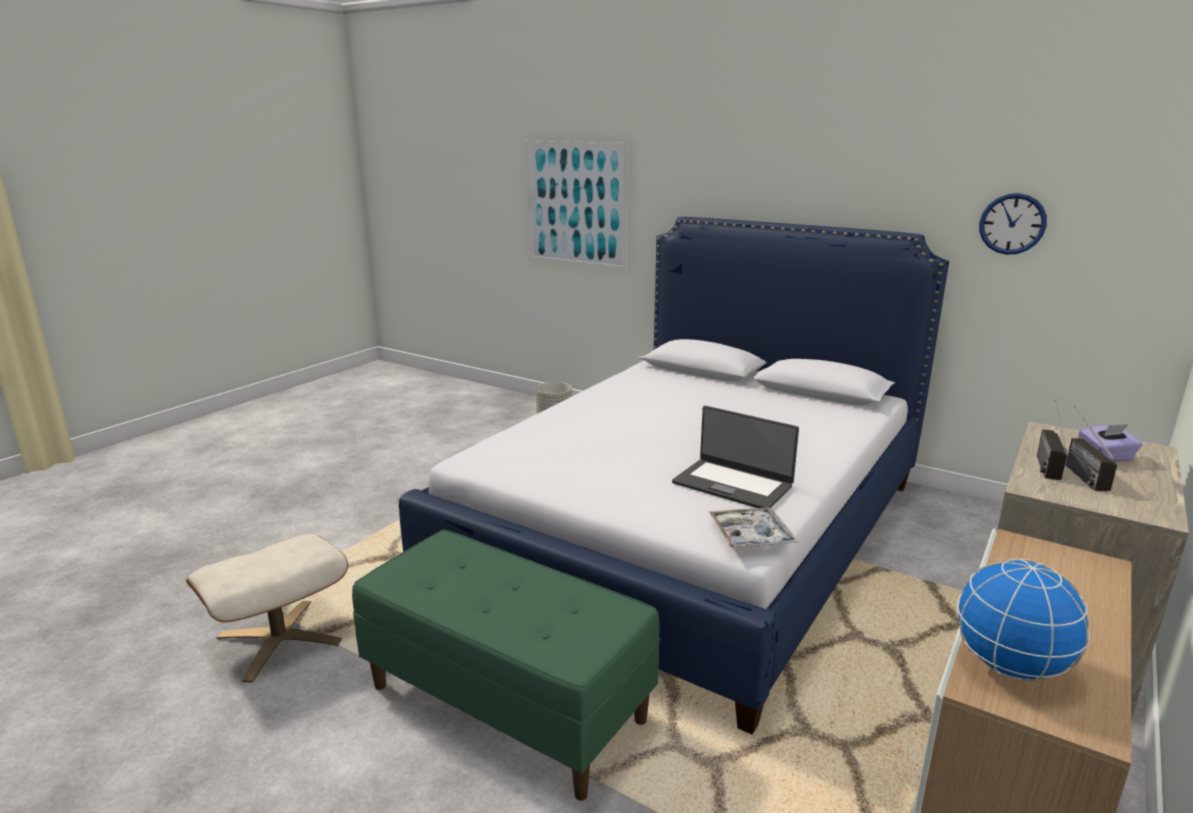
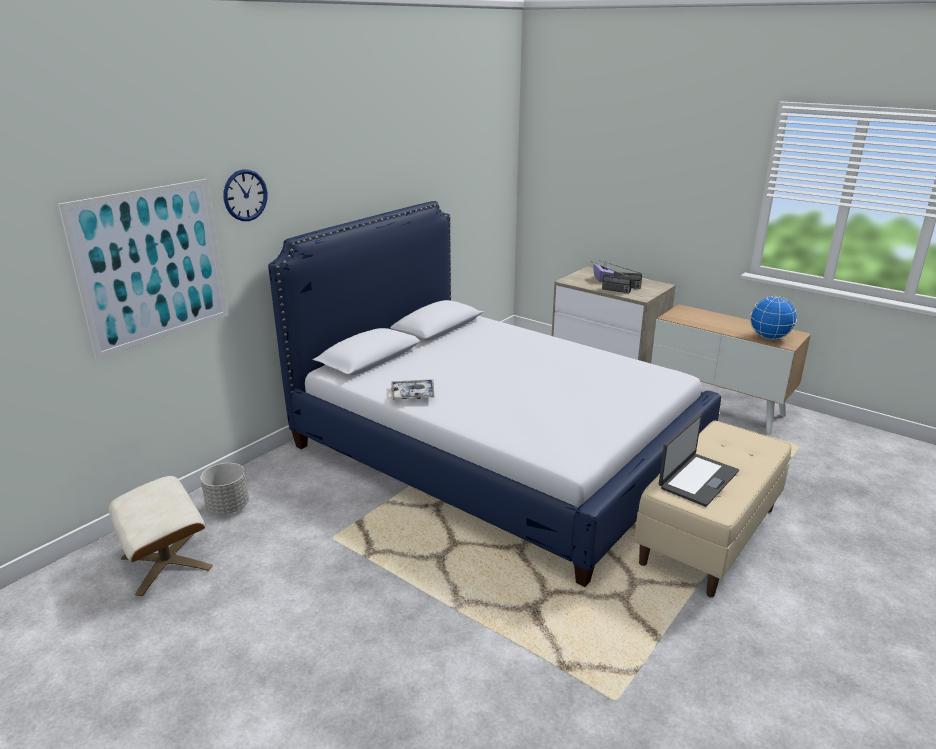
camera: 85 degrees left, 5 degrees up
(279, 640) = (671, 665): beige ottoman -> beige ottoman (167, 562)
(508, 703) = (708, 535): green bench -> beige bench
(733, 484) = (602, 370): laptop -> laptop (697, 479)
(751, 536) = (667, 373): tray -> tray (412, 394)
(1012, 224) = (458, 182): wall clock -> wall clock (245, 195)

